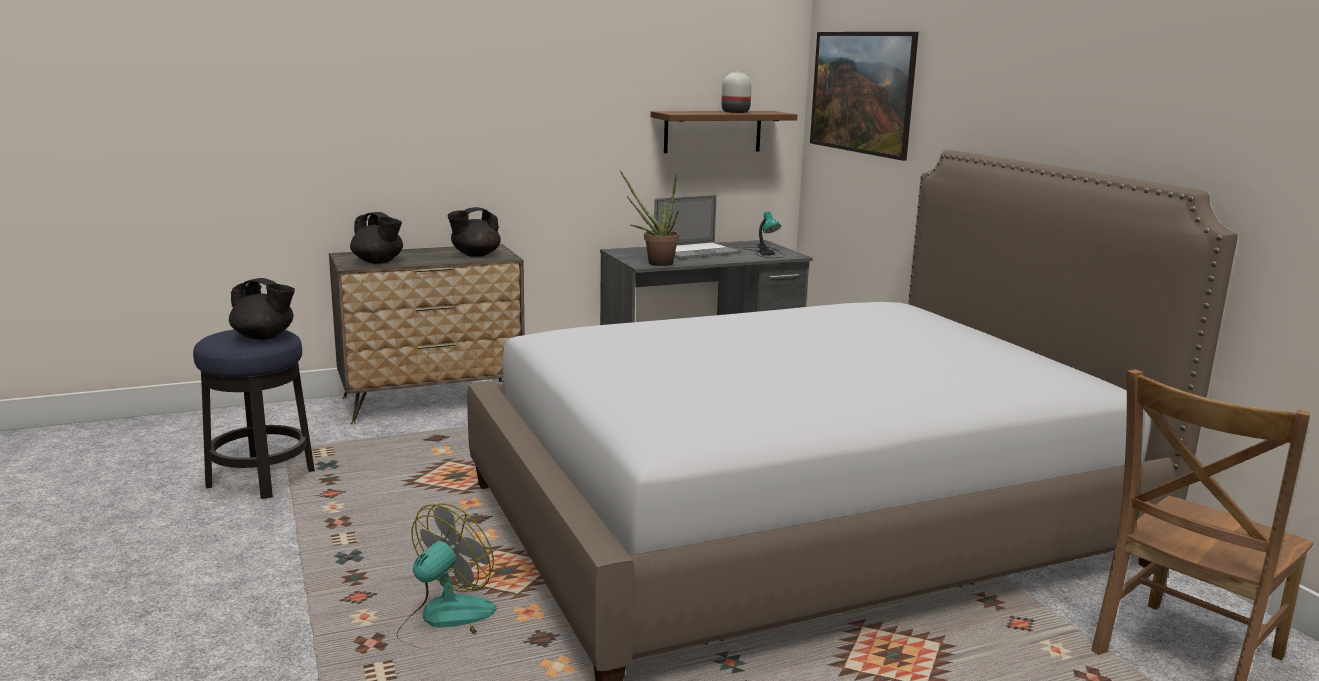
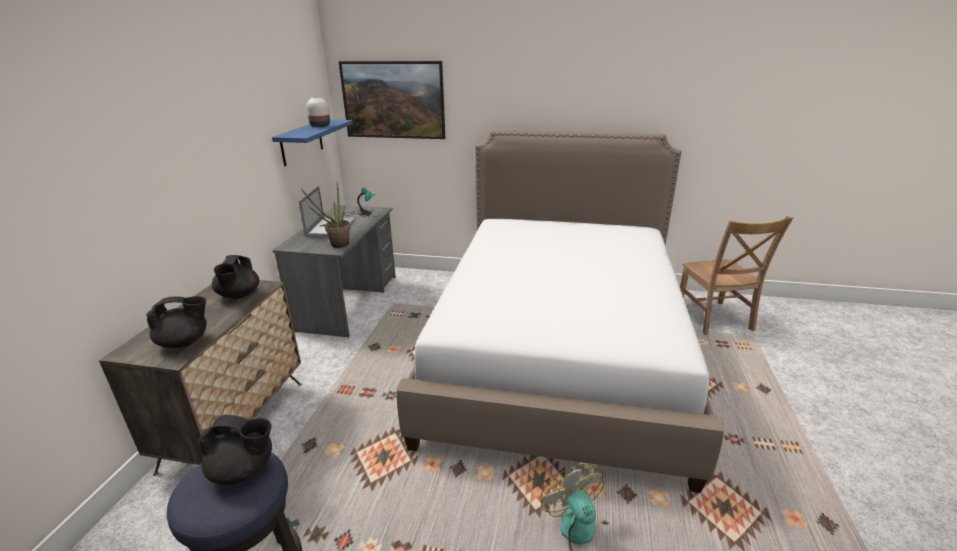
camera: 55 degrees left, 10 degrees up
(264, 337) = (244, 470): black teapot -> black teapot turned 45 degrees clockwise
(713, 131) = (302, 142): brown shelf -> blue shelf

